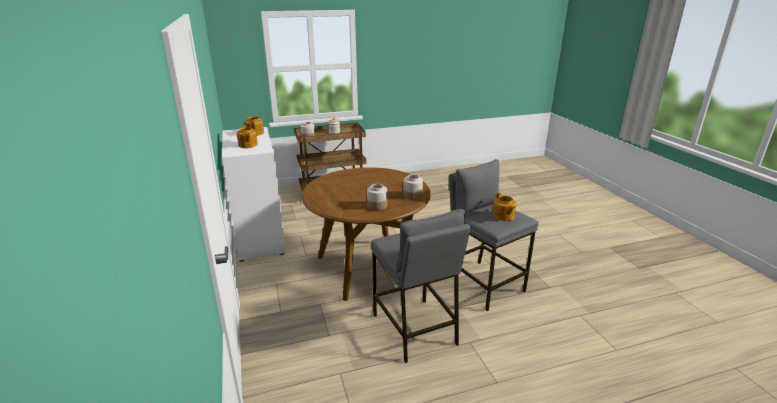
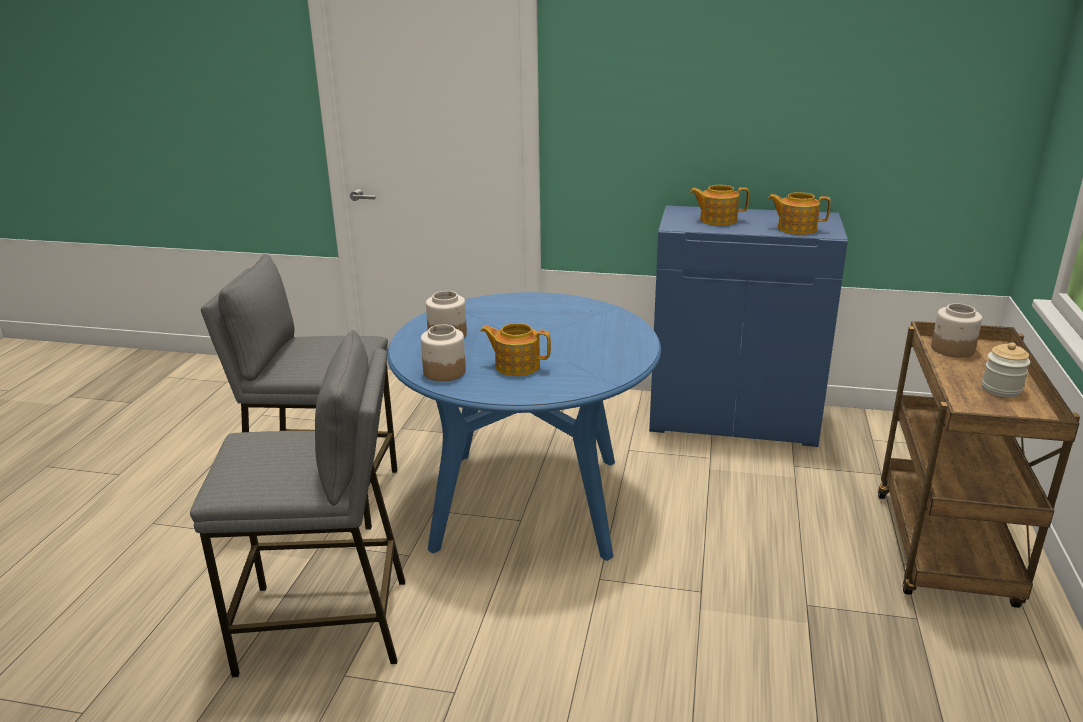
camera: 120 degrees right, 0 degrees up
(259, 237) = (733, 418): white cabinet -> blue cabinet
(368, 267) = (528, 502): brown dining table -> blue dining table
(503, 216) = (263, 463): teapot -> teapot (516, 366)

